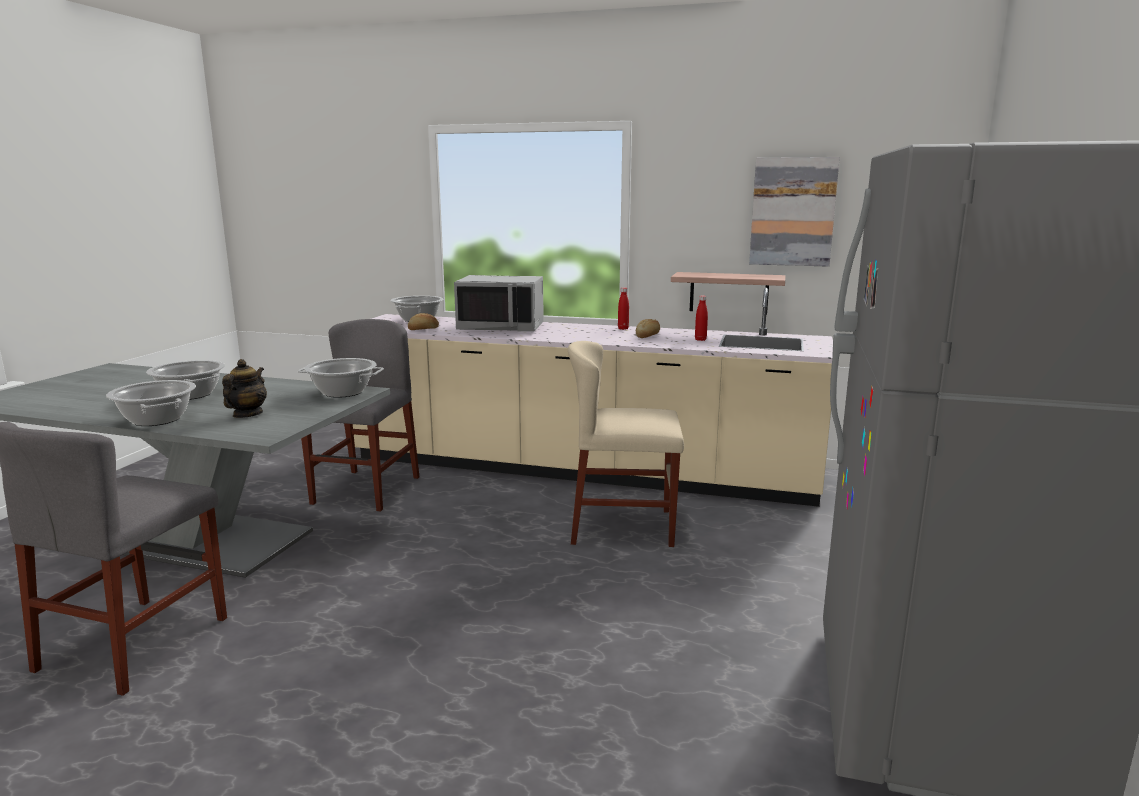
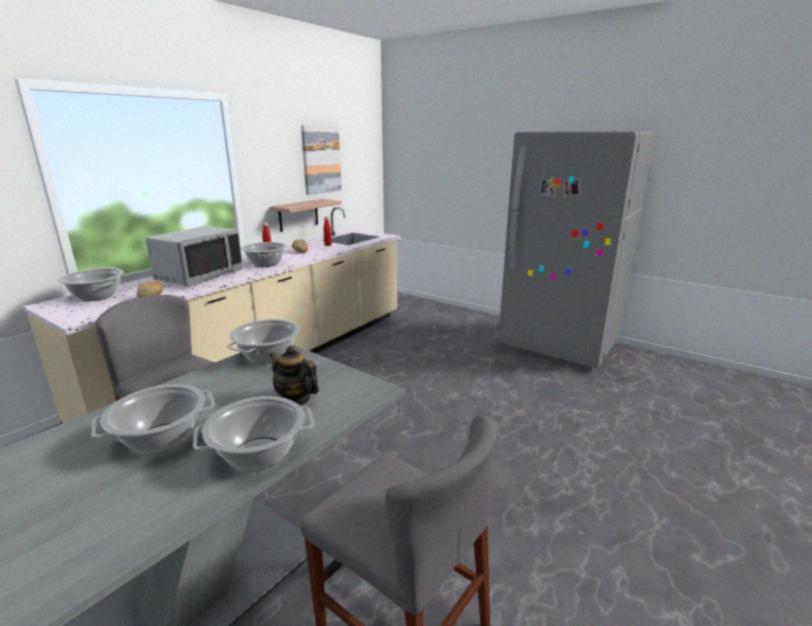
camera: 70 degrees left, 5 degrees up
(571, 335) = (266, 264): none -> cooking pot
(622, 526) = (368, 366): beige chair -> none

